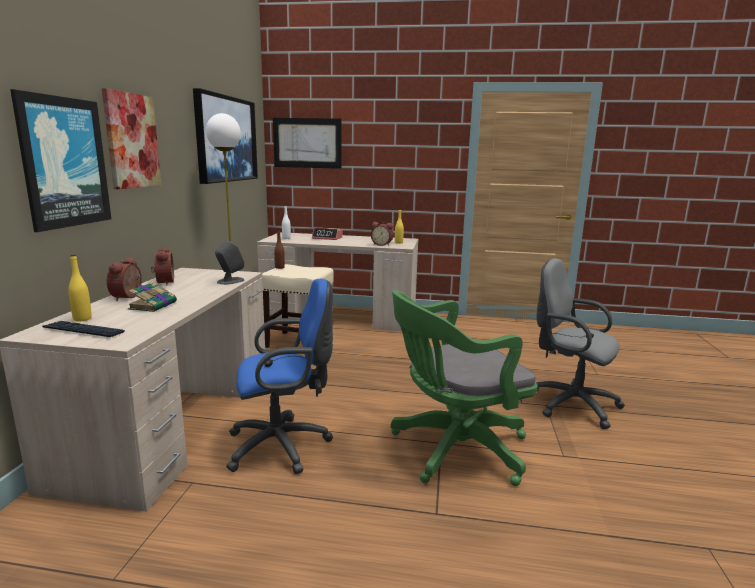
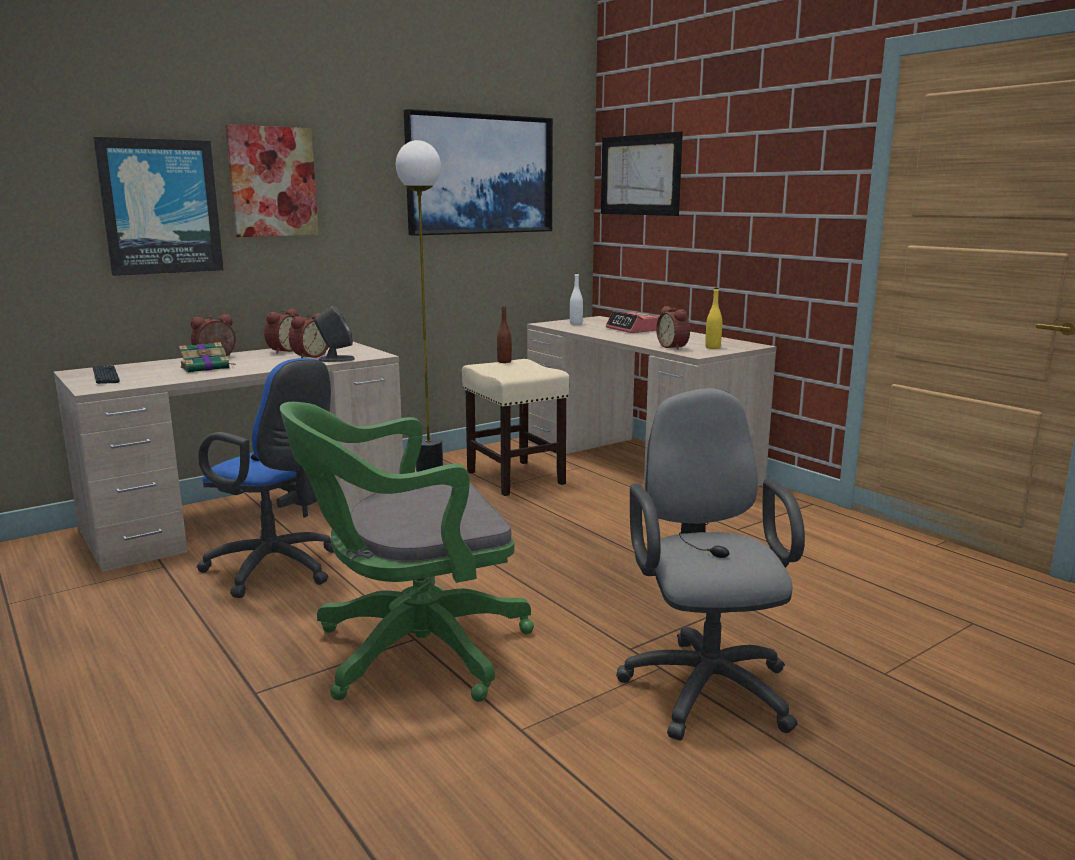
camera: 45 degrees right, 0 degrees up
(82, 319) = (133, 368): yellow bottle -> none
(202, 282) = (309, 356): none -> alarm clock
(453, 449) = (410, 651): green office chair -> green office chair turned 45 degrees counterclockwise

